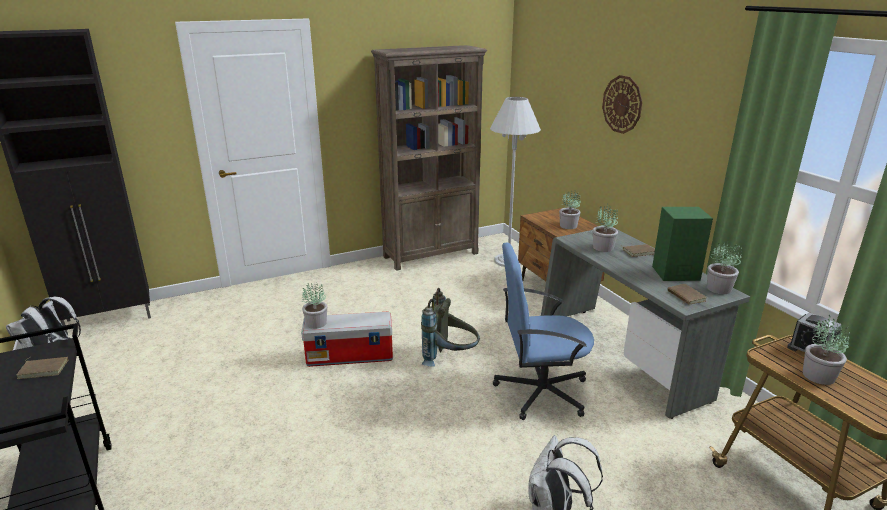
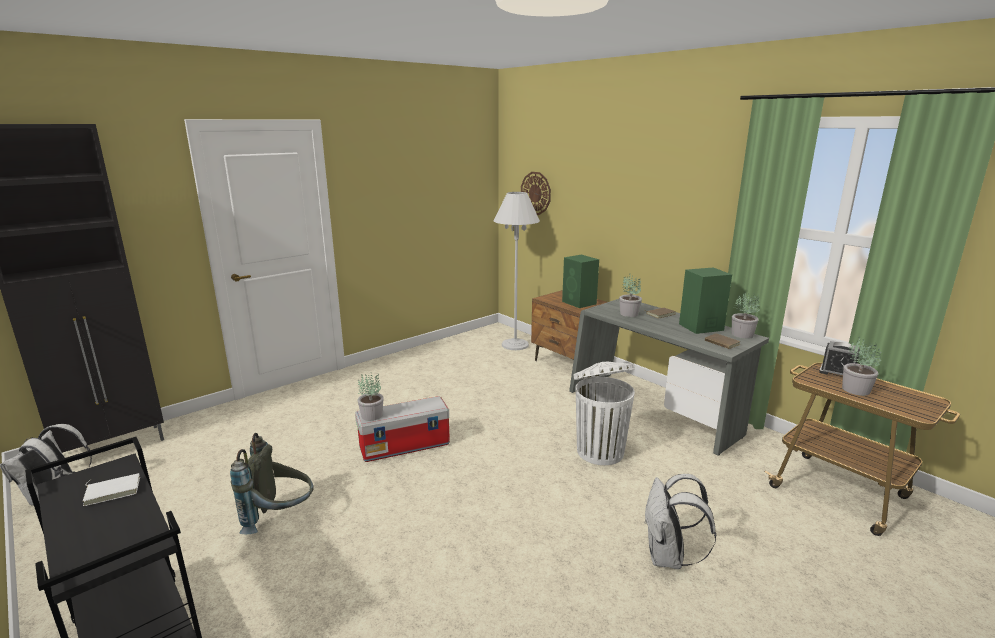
camera: 15 degrees left, 5 degrees down
(44, 369) = (113, 490): brown book -> white book
(431, 255) = (441, 347): brown bookcase -> none
(450, 359) = (504, 435): grey backpack -> grey backpack (280, 518)
(540, 391) = (599, 451): blue office chair -> white trash can
(569, 226) = (579, 303): potted plant -> green speaker
(622, 104) = (620, 190): wall clock -> wall clock (535, 193)

